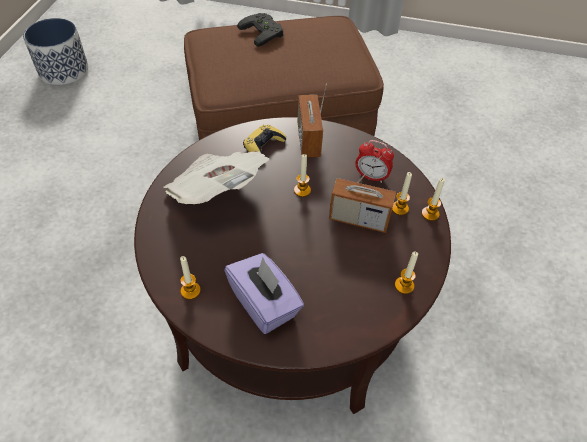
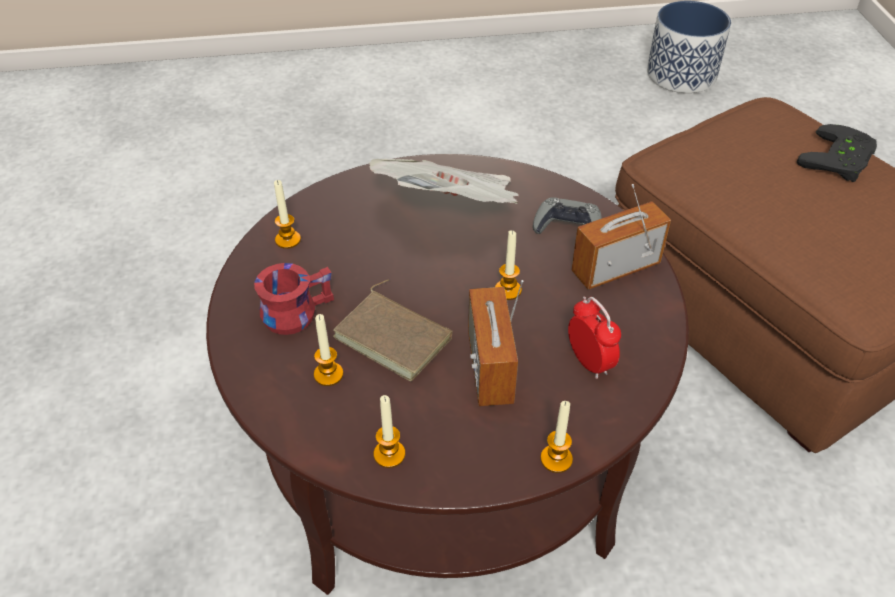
camera: 70 degrees right, 5 degrees down
(264, 146) = (567, 226): yellow game controller -> grey game controller
(264, 304) = (295, 310): purple tissue box -> red mug
(314, 255) = (395, 336): none -> brown book
(371, 177) = (589, 362): alarm clock -> alarm clock turned 150 degrees clockwise
(399, 208) = (543, 414): candle -> candle (328, 374)

